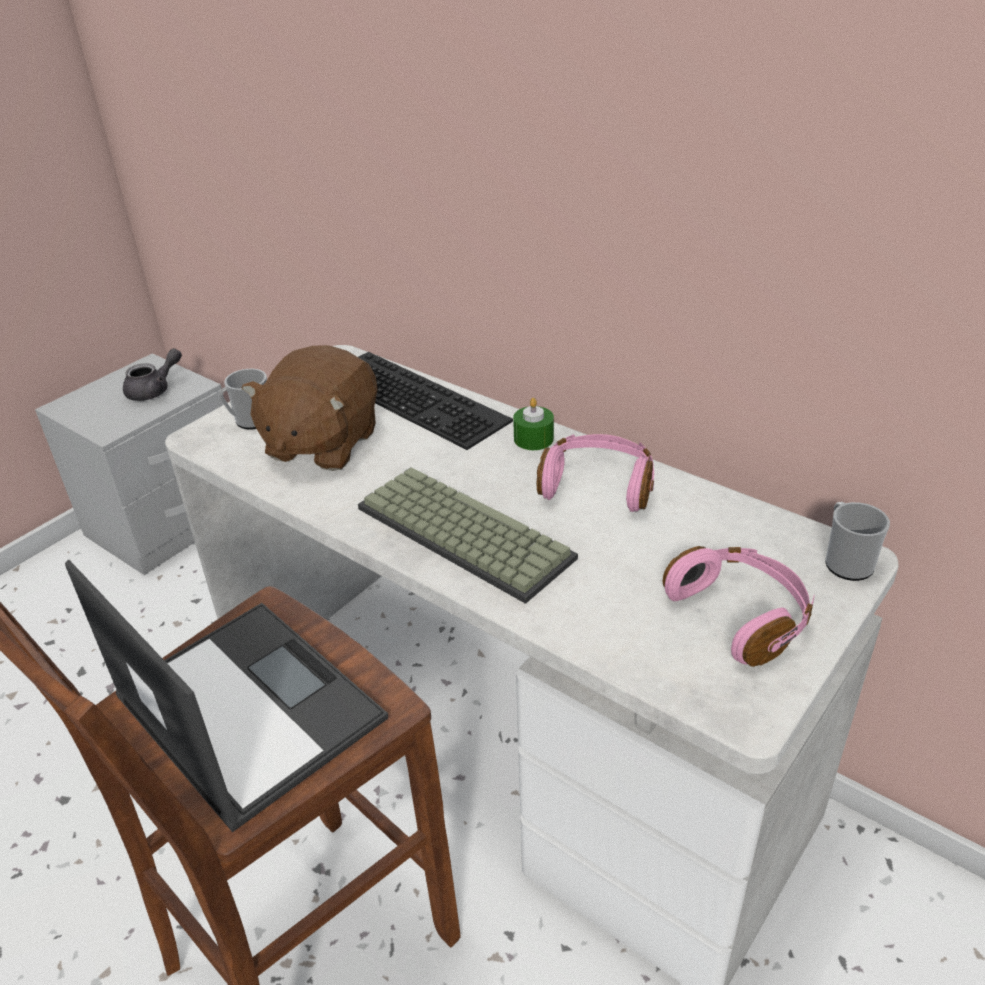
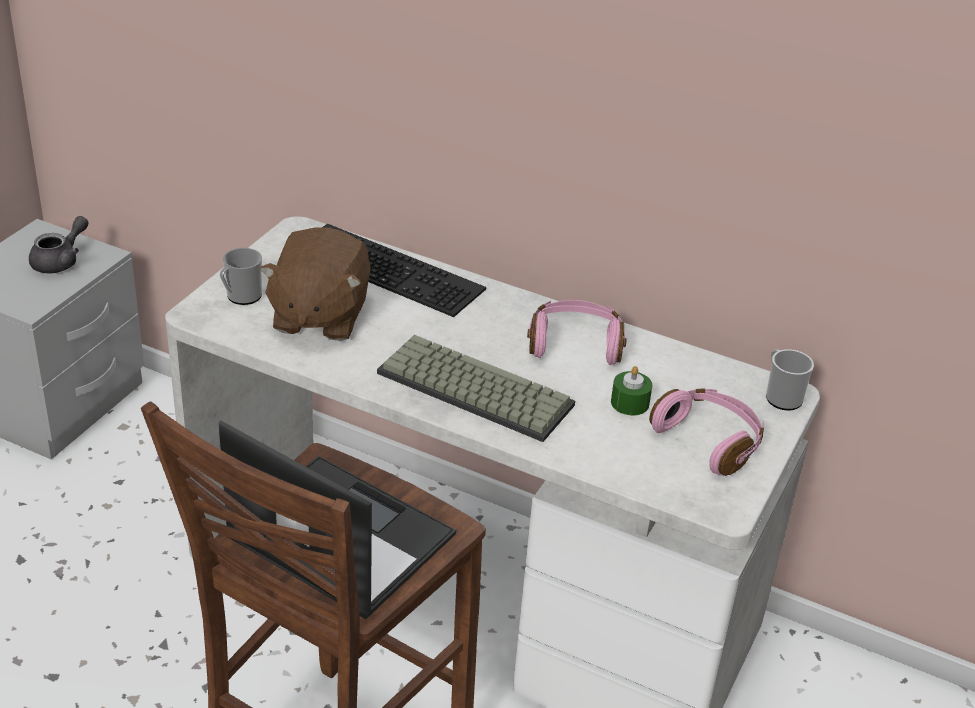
camera: 15 degrees left, 0 degrees up
(533, 439) = (509, 305): green candle -> green candle (630, 403)

